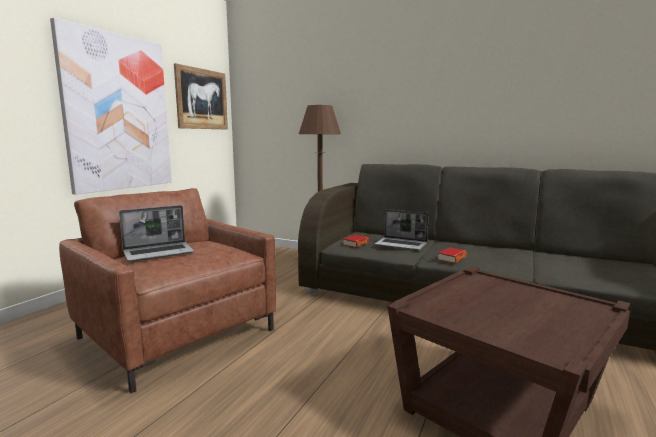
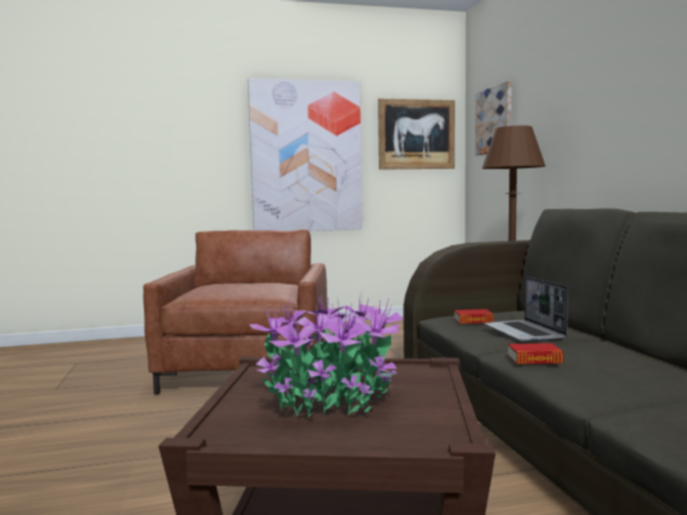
camera: 50 degrees right, 5 degrees down
(159, 253) = (228, 284): laptop -> none
(270, 95) = (494, 120): none -> picture
(510, 310) = (332, 400): none -> potted plant

